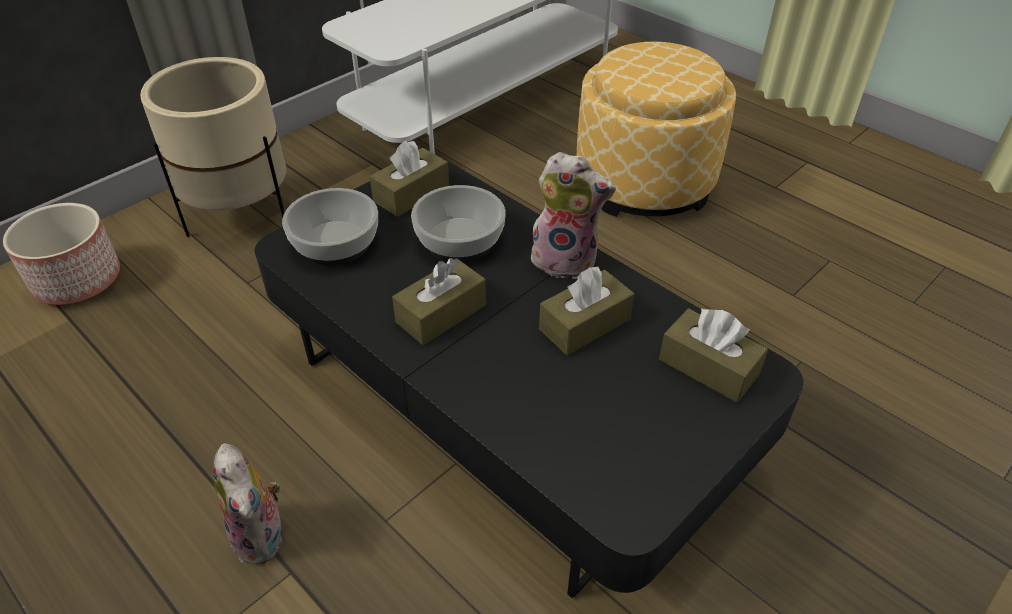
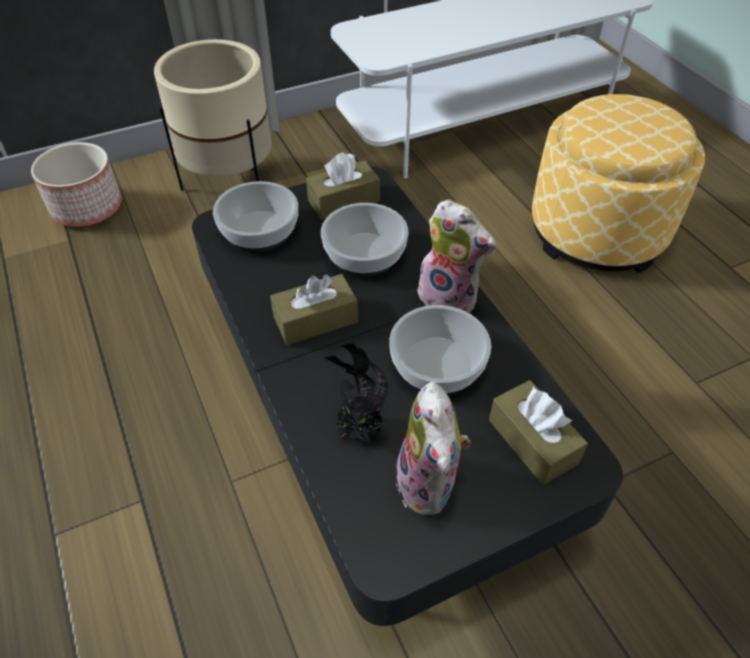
camera: 20 degrees right, 5 degrees up
(263, 536) = (134, 462): plush toy -> plush toy (430, 485)
(538, 406) = (357, 430): none -> potted plant
(585, 324) = (436, 365): brown tissue box -> bowl

